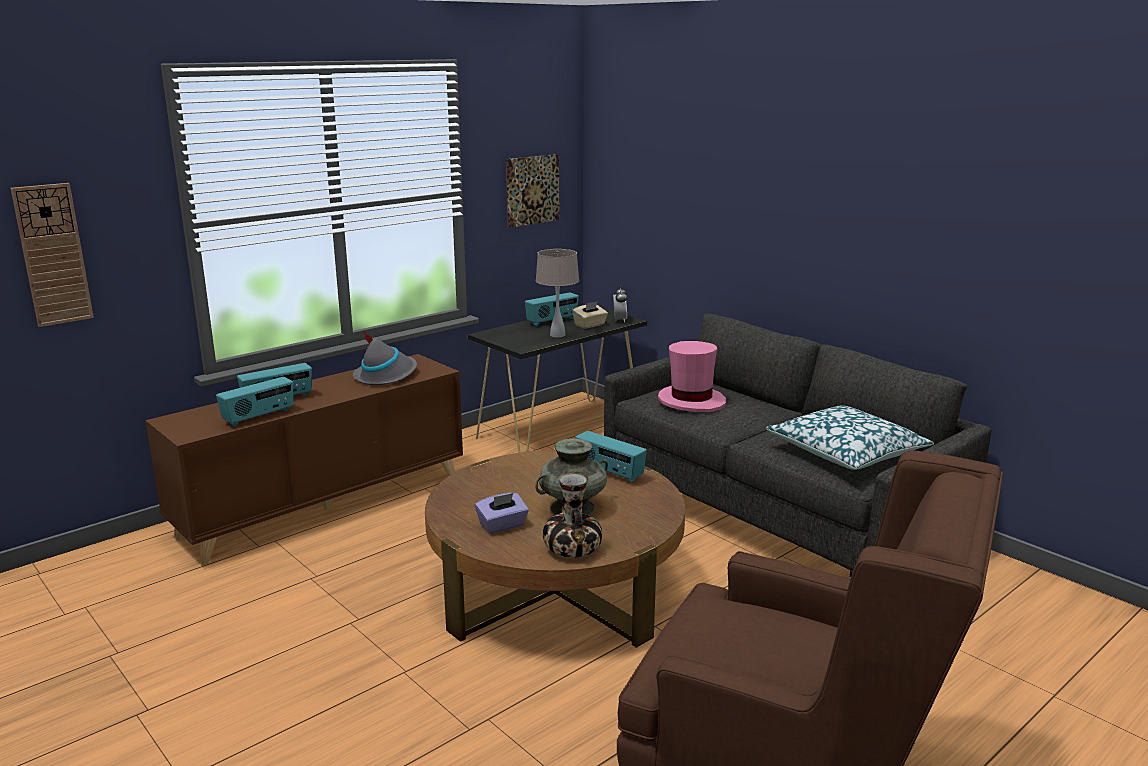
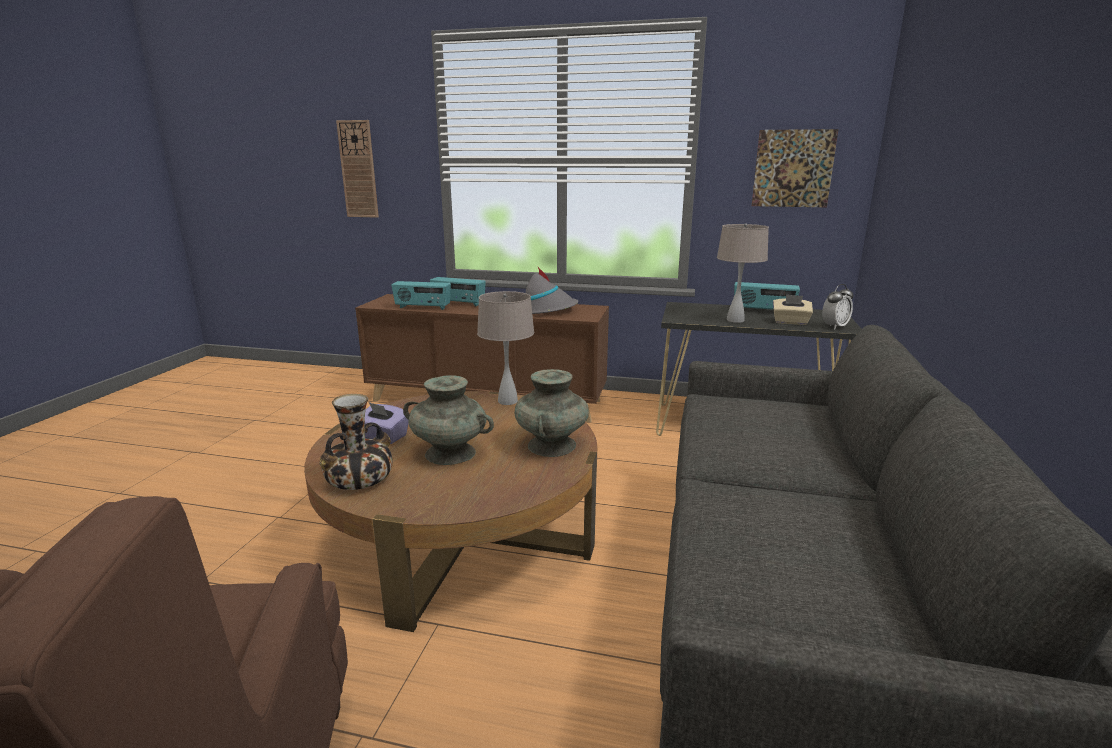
camera: 55 degrees right, 0 degrees up
(504, 464) = (508, 401): none -> beige table lamp
(609, 472) = (551, 446): radio -> turquoise vase
(691, 401) = (749, 419): pink hat -> none
(846, 452) = (791, 571): pillow -> none

